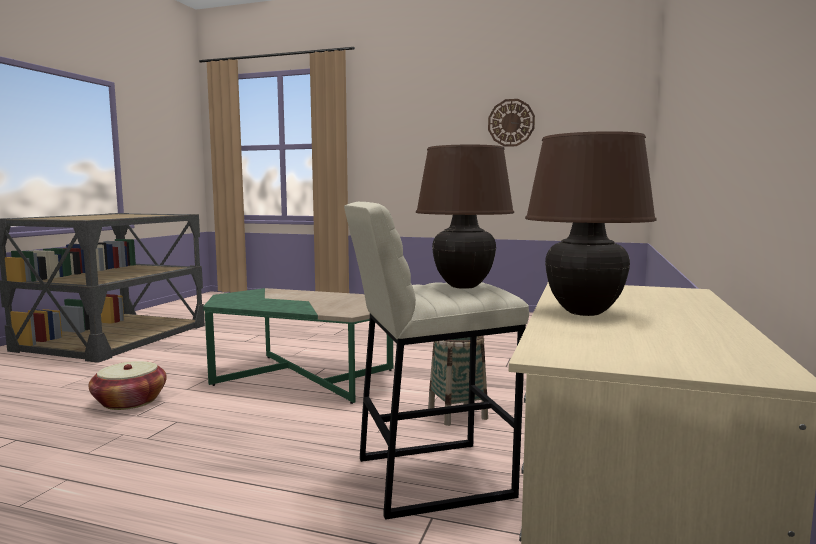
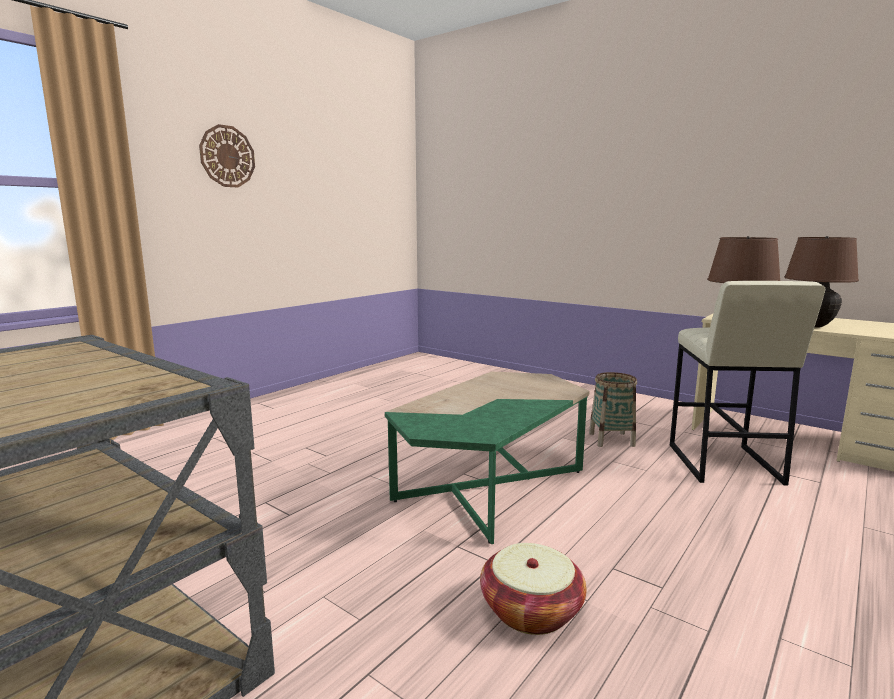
camera: 70 degrees left, 5 degrees up
(511, 123) = (322, 175): wall clock -> wall clock (227, 156)

